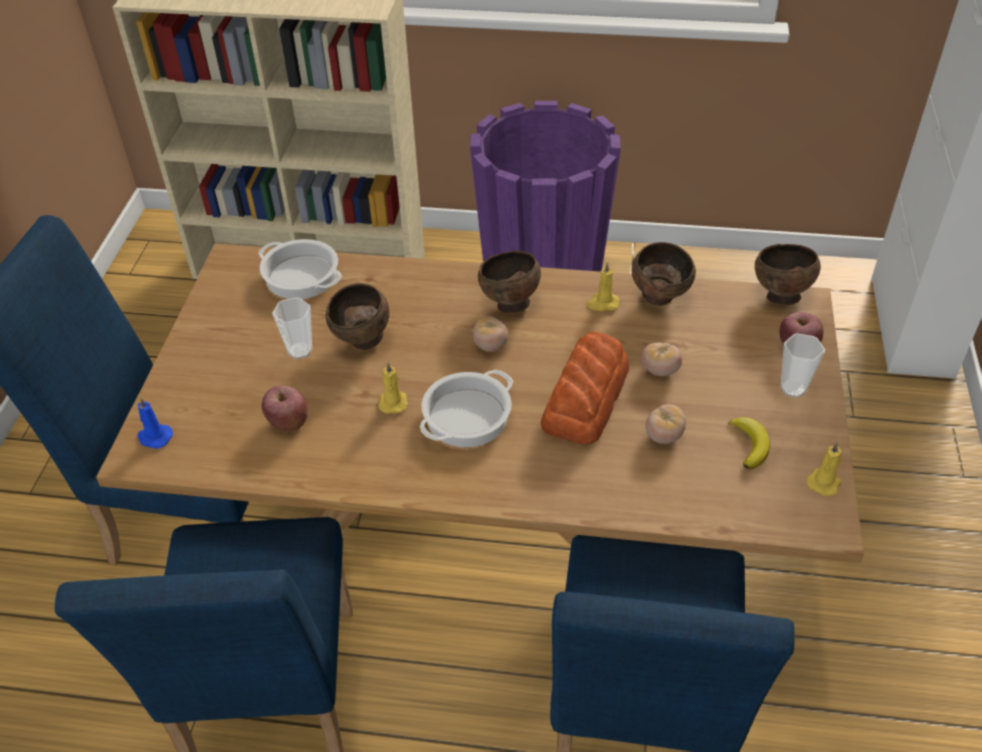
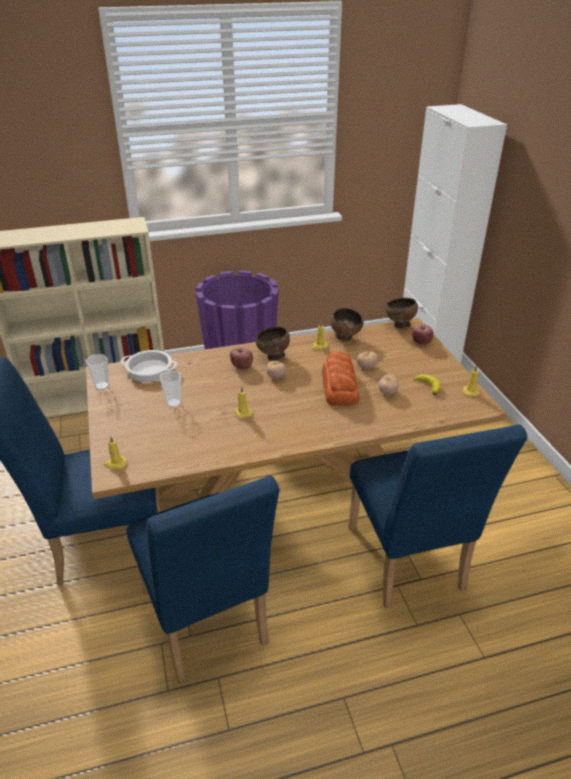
camera: 25 degrees left, 10 degrees down
(154, 437) = (115, 464): blue candle -> yellow candle
(288, 422) = (190, 436): apple -> apple (241, 366)
(362, 342) = (206, 391): brown bowl -> none
(467, 417) = (286, 409): cooking pot -> none
(793, 388) = (431, 359): cup -> cup (102, 386)

